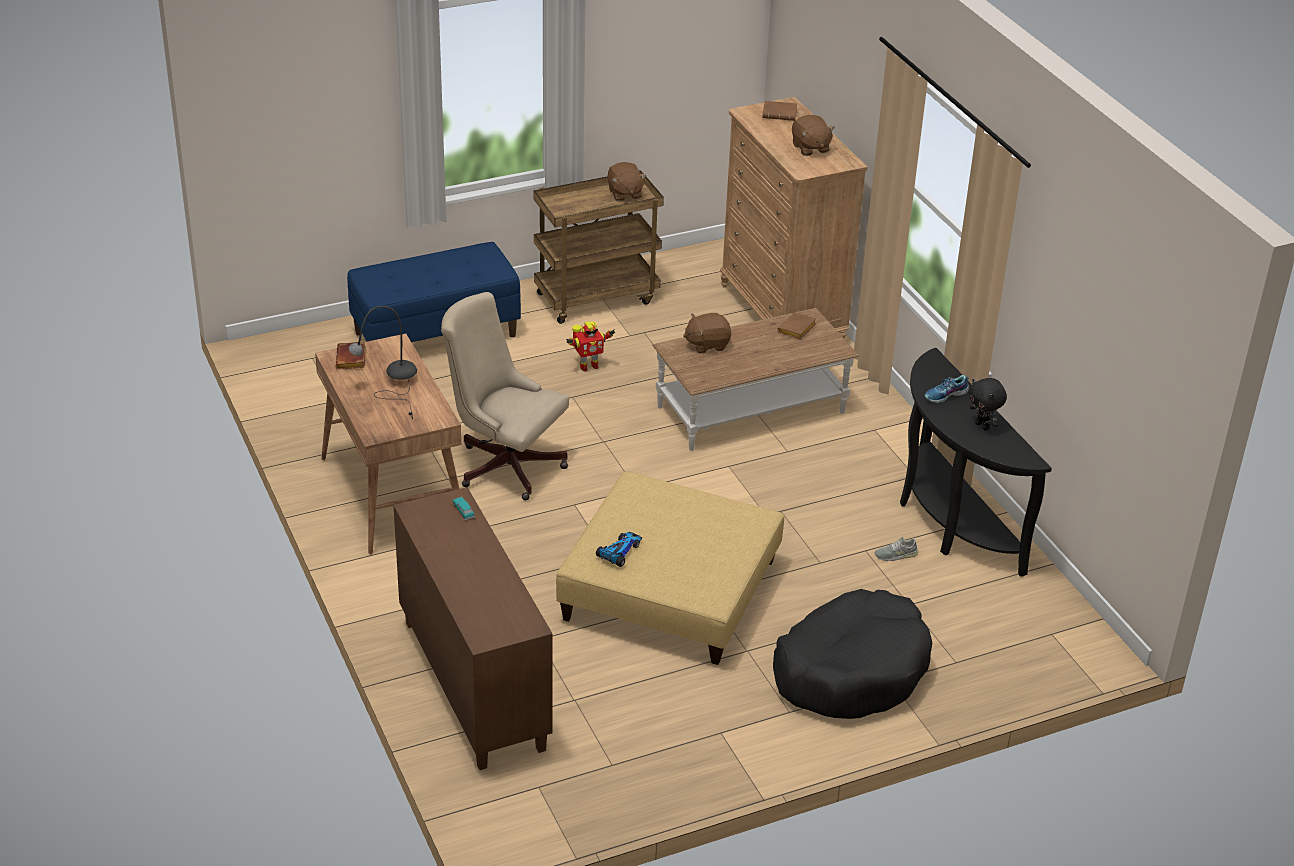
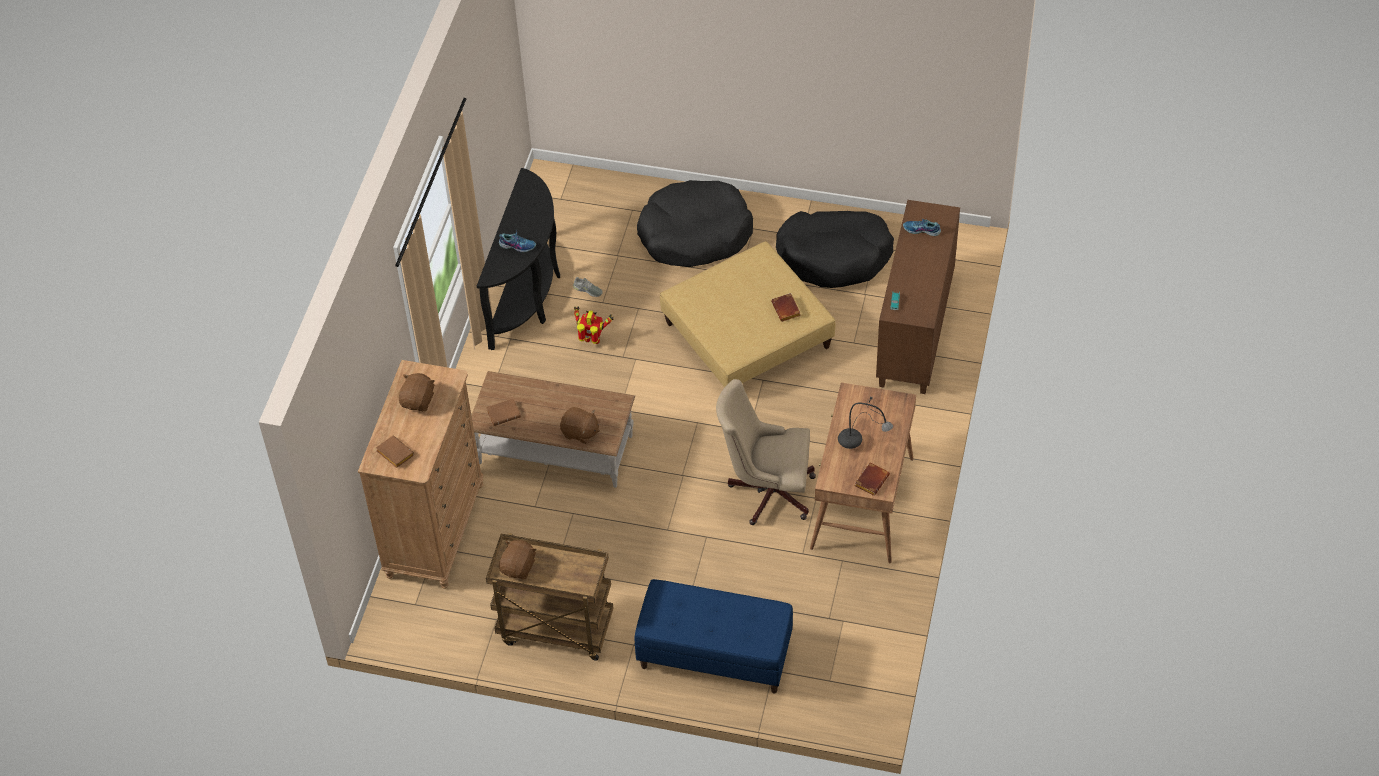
camera: 140 degrees left, 15 degrees up
(500, 603) = (921, 230): none -> shoe
(504, 464) = (766, 491): beige office chair -> beige office chair turned 120 degrees clockwise
(588, 366) = (629, 555): toy robot -> toy robot (592, 341)
(619, 551) = (787, 310): toy car -> brown book
(654, 727) = (834, 256): none -> black dog bed
(983, 426) = (523, 213): black plush toy -> none

